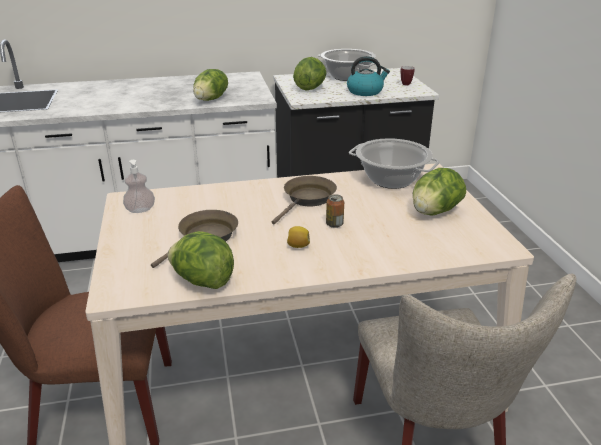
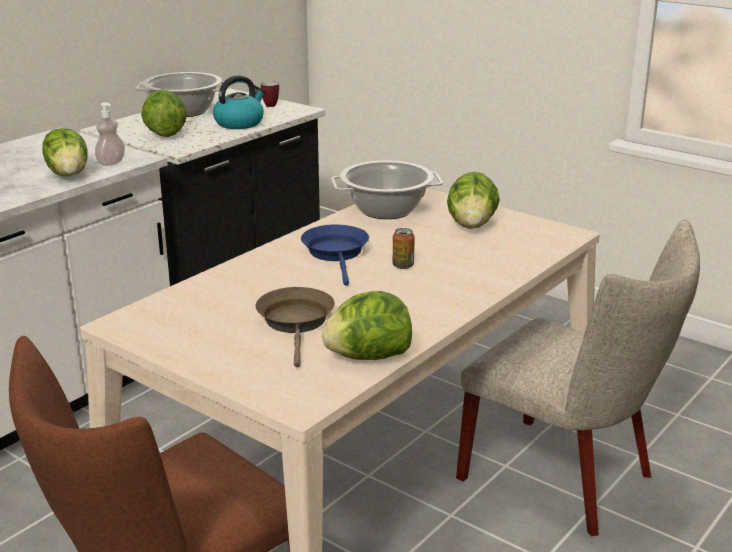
camera: 40 degrees left, 5 degrees down
(140, 210) = (164, 327): soap dispenser -> soap dispenser (111, 163)
(298, 246) = (402, 295): lemon -> none
(307, 199) = (336, 253): brown frying pan -> blue frying pan

